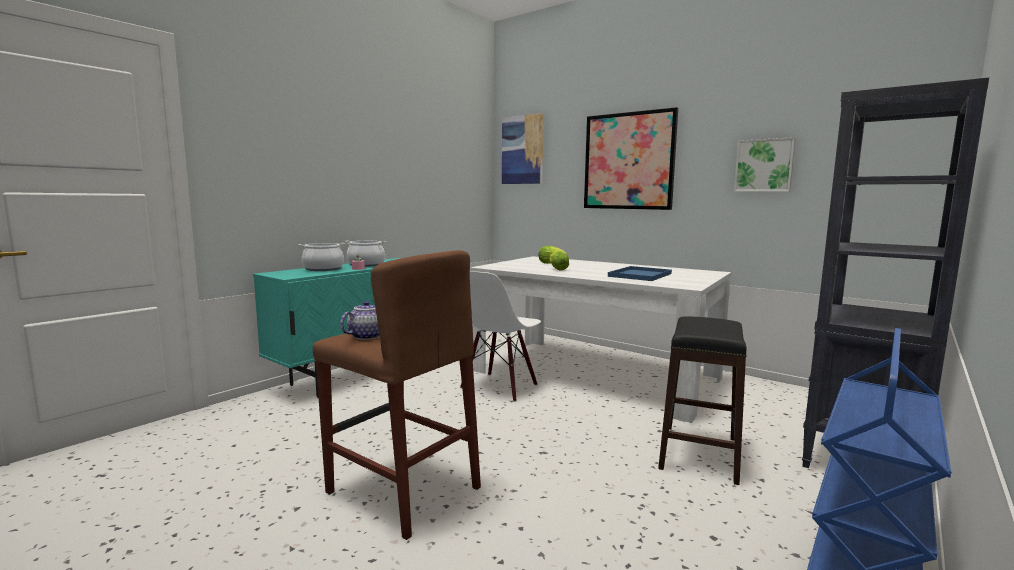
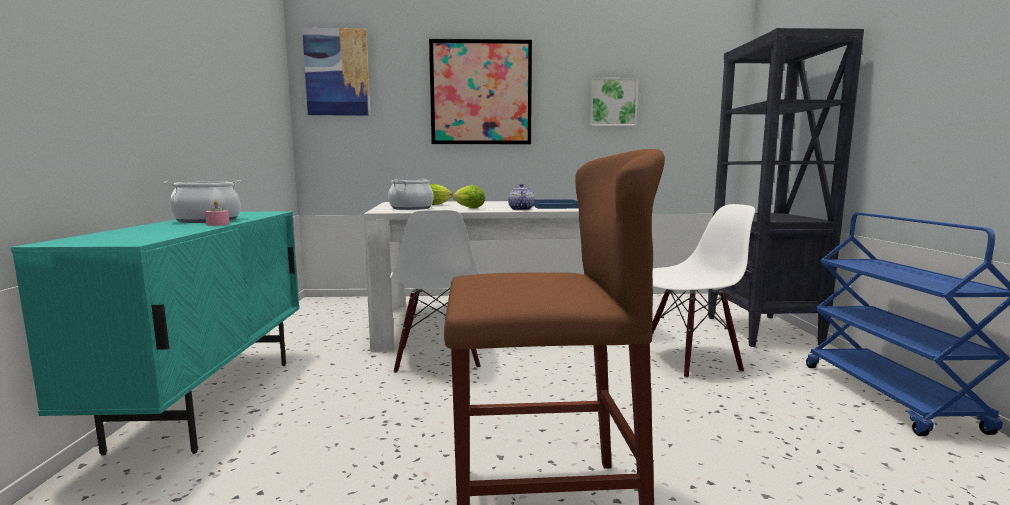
camera: 40 degrees left, 0 degrees up
(323, 269) = (152, 229): cooking pot -> cooking pot (411, 208)
(367, 336) = (519, 291): teapot -> teapot (520, 209)
(700, 453) = (689, 359): black stool -> white chair

